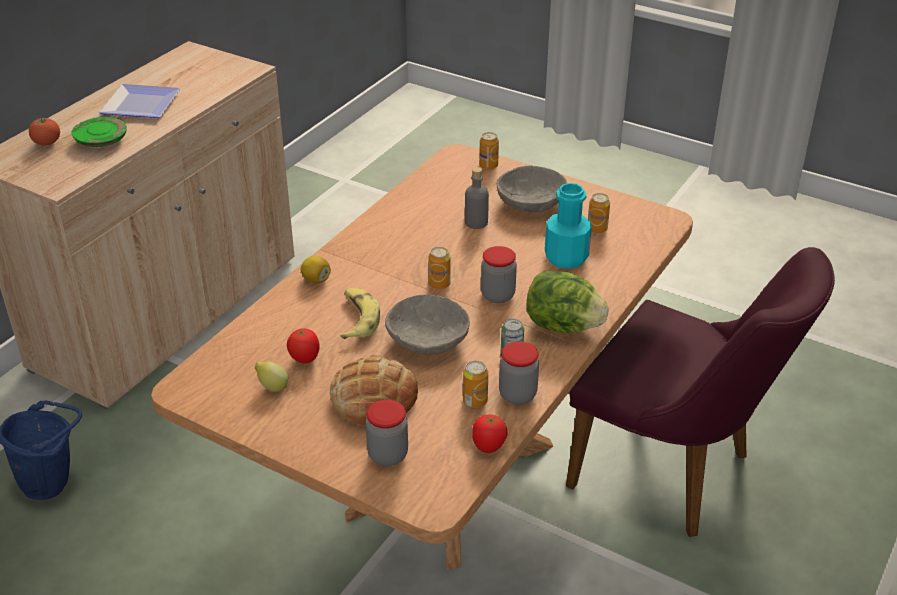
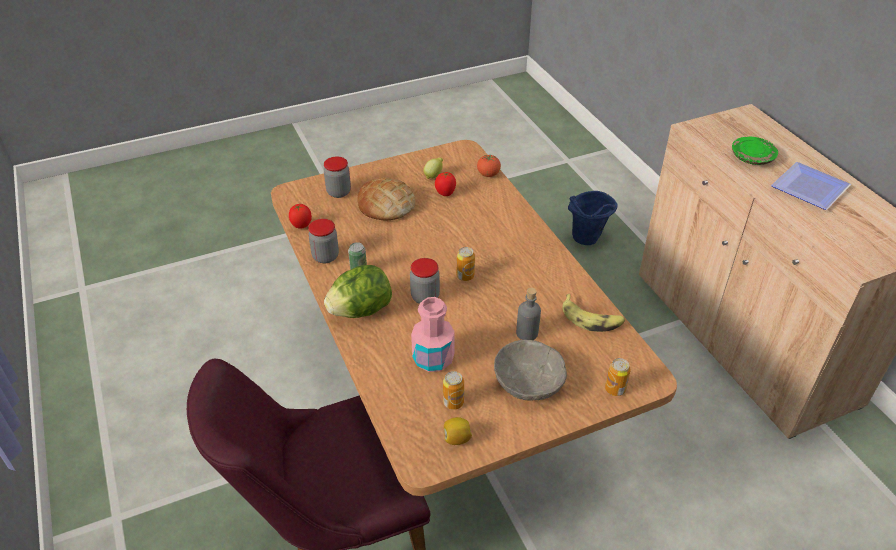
camera: 125 degrees right, 5 degrees up
(47, 143) = (762, 136): tomato -> tomato (488, 174)
(316, 280) = (523, 226): lemon -> lemon (456, 439)
(357, 319) = (463, 226): banana -> banana (592, 319)
(427, 340) = (412, 244): grey bowl -> none
(475, 401) = (340, 238): can -> none
(566, 257) = (433, 358): turquoise bottle -> pink bottle

